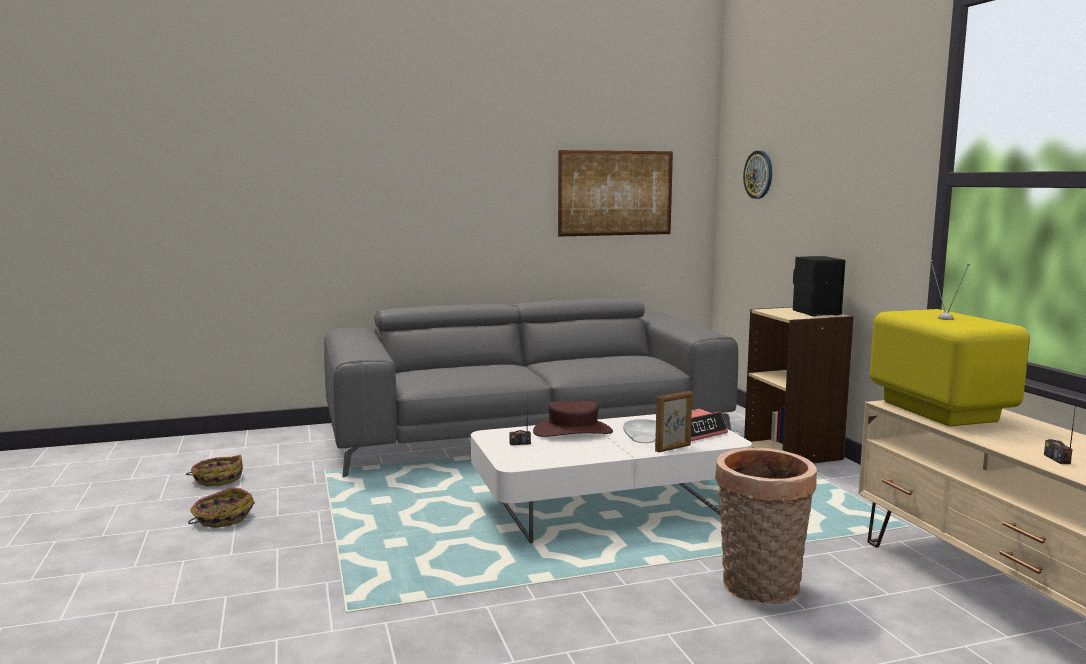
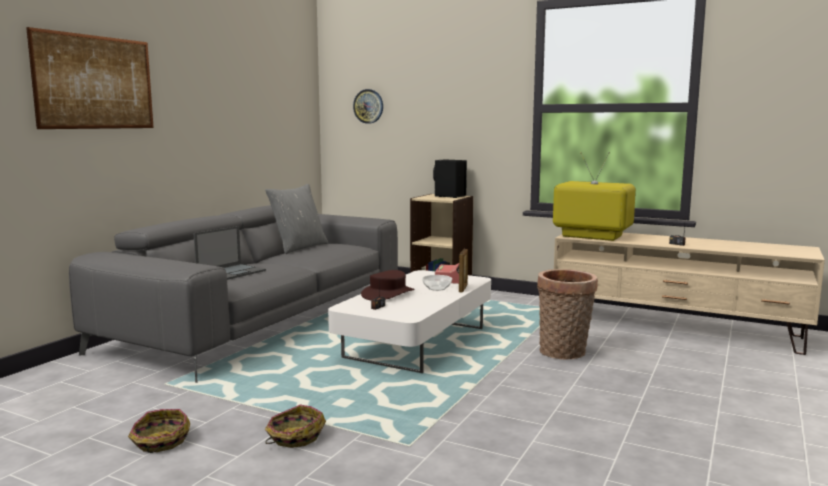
camera: 45 degrees left, 0 degrees up
(218, 479) = (71, 421): basket -> basket (294, 437)
(453, 370) = (231, 272): none -> laptop
(596, 355) = (299, 247): none -> grey pillow
(615, 193) = (266, 120): picture -> picture (95, 82)

